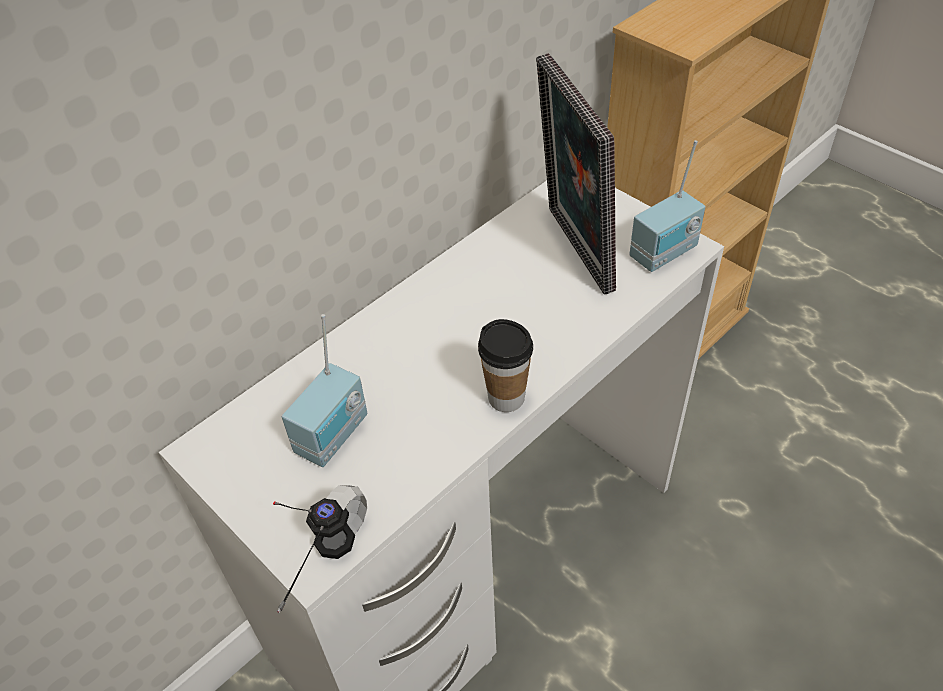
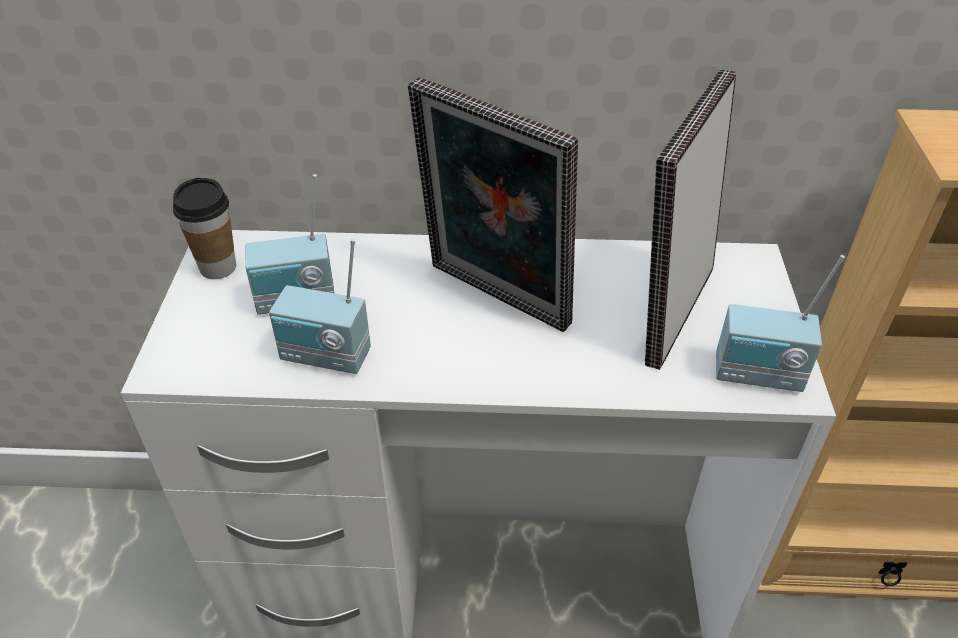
camera: 45 degrees right, 5 degrees down
(310, 560) = (165, 366): headphones -> none
(415, 454) = (325, 358): none -> radio
(463, 325) = (493, 300): none -> picture frame
(506, 398) = (444, 376): cup -> cup (218, 267)

